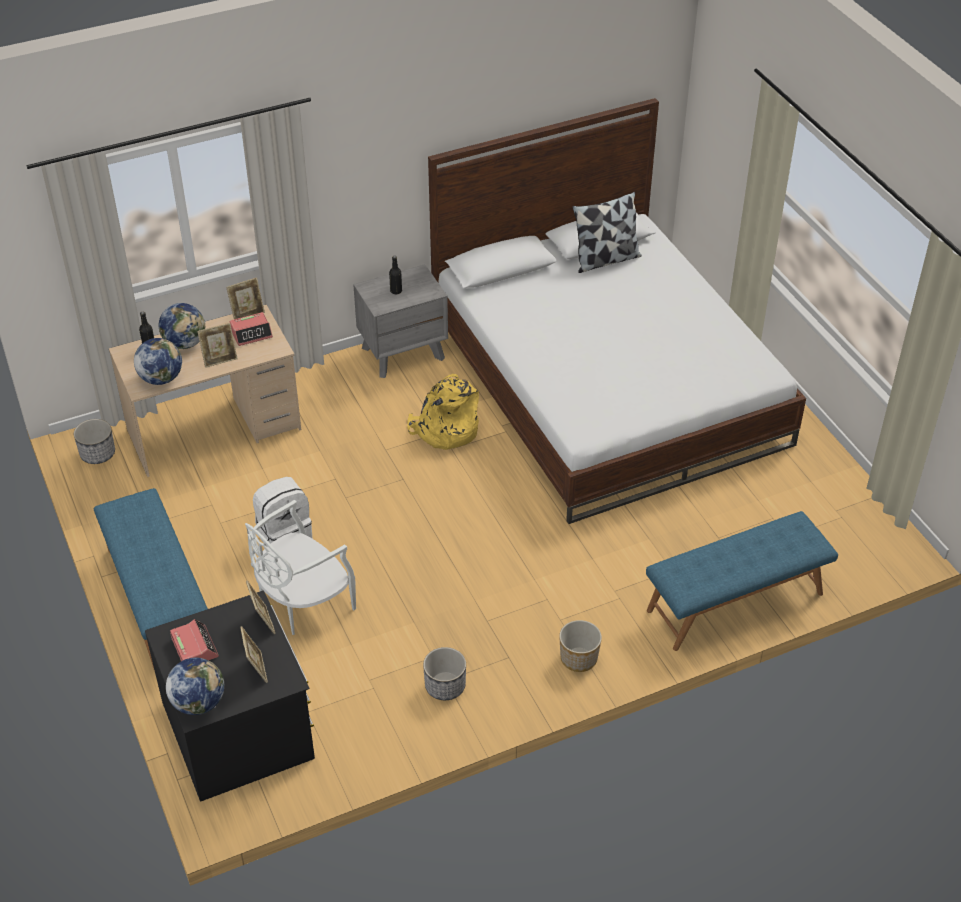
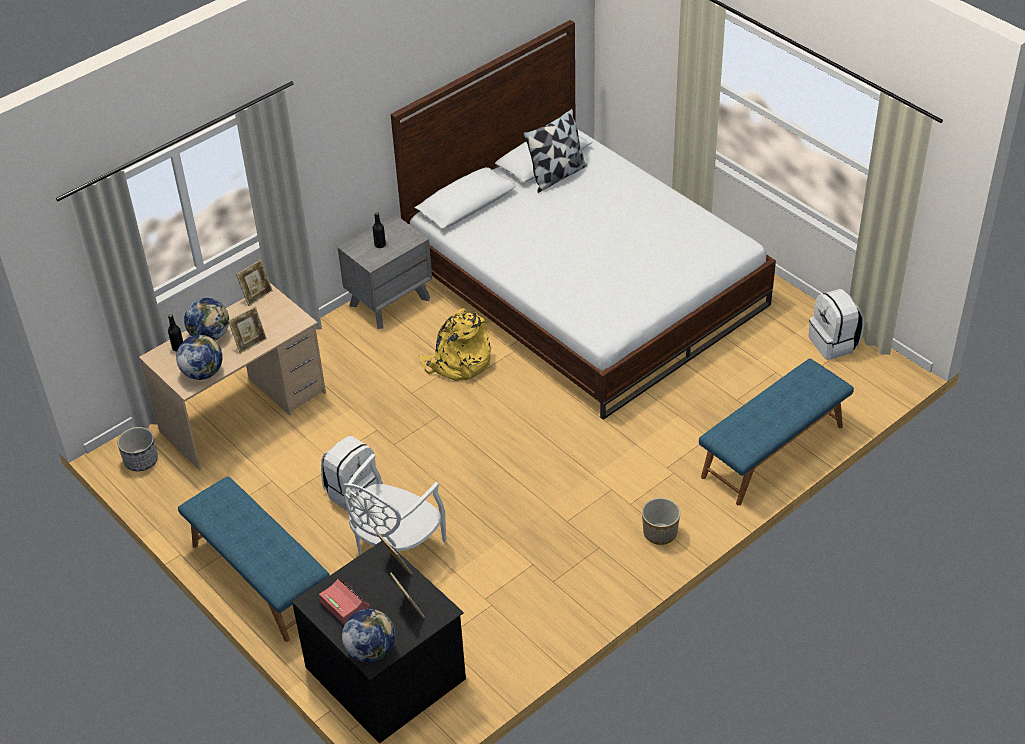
camera: 15 degrees left, 0 degrees up
(251, 333) = (269, 312): alarm clock -> none
(445, 686) = (554, 586): planter -> none
(849, 503) = (834, 343): none -> white backpack

